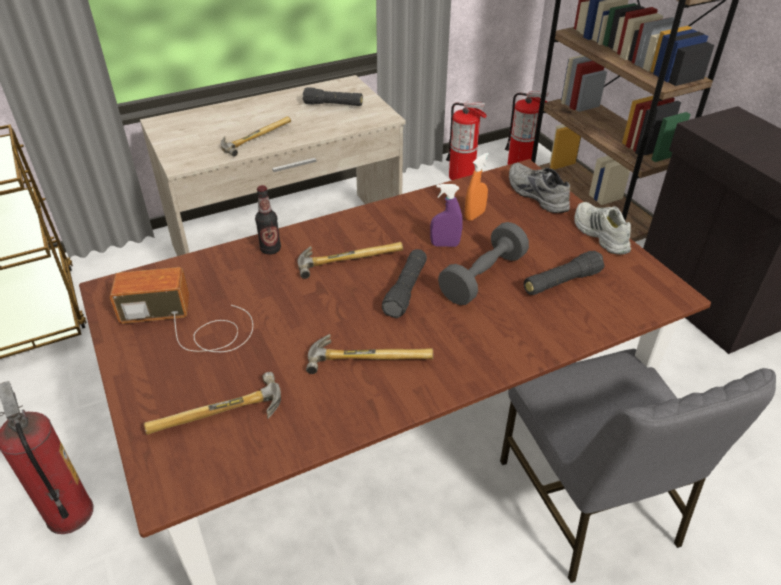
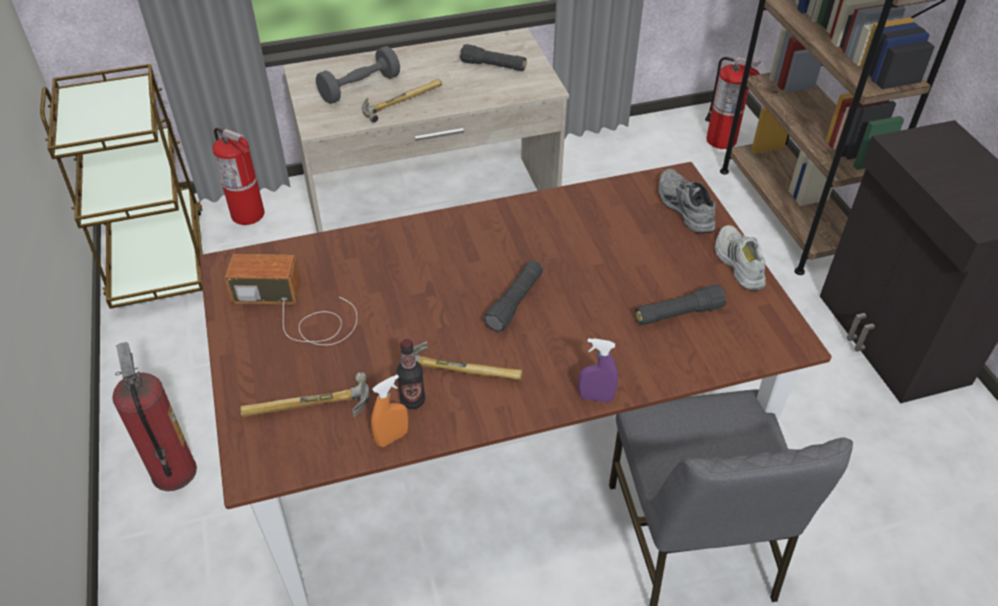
camera: 10 degrees right, 5 degrees up
(270, 249) = (389, 240): bottle -> bottle (412, 400)
(348, 258) = (465, 259): hammer -> none
(445, 245) = (568, 256): purple spray bottle -> purple spray bottle (595, 397)
(462, 176) = (648, 148): fire extinguisher -> fire extinguisher (248, 214)
(474, 215) = (609, 225): orange spray bottle -> orange spray bottle (392, 438)
(482, 277) = (597, 298): grey dumbbell -> grey dumbbell (360, 88)

